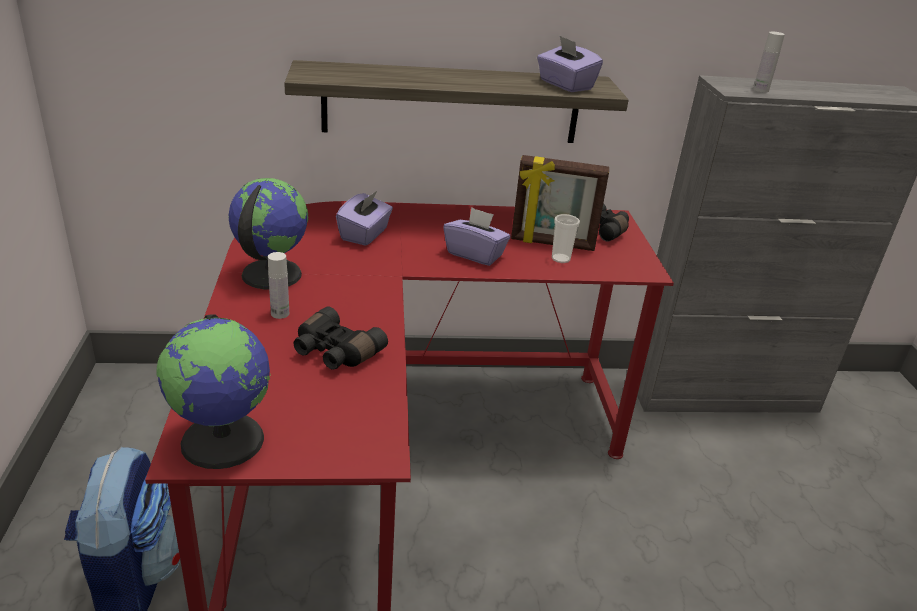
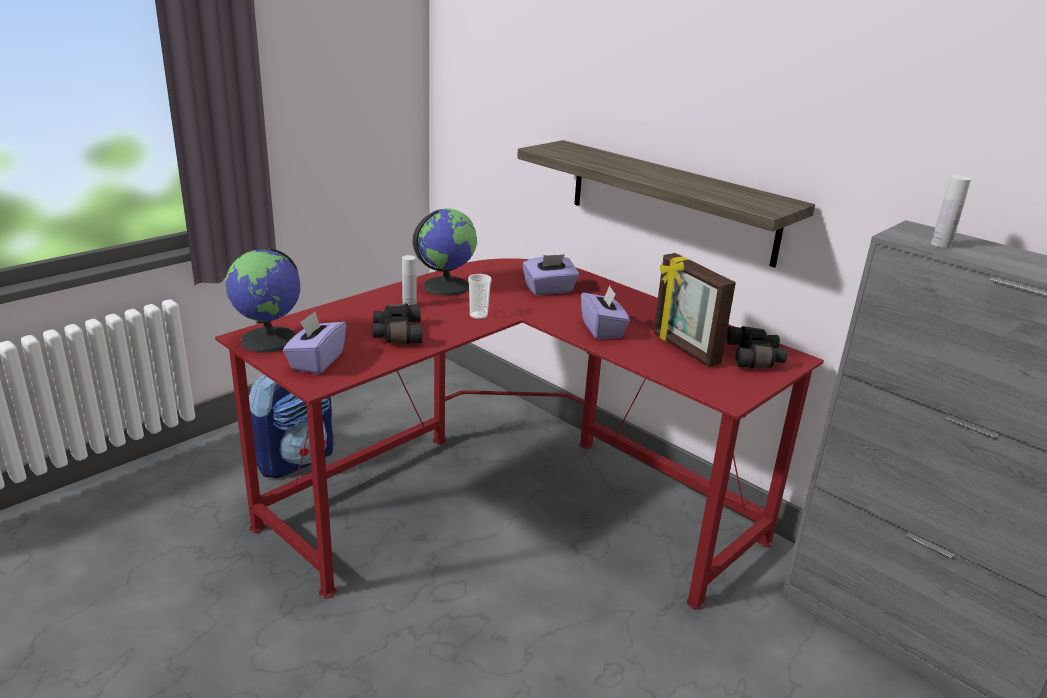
camera: 50 degrees right, 5 degrees down
(560, 259) = (667, 359): cup -> cup (478, 315)
(565, 85) = (741, 197): purple tissue box -> purple tissue box (316, 361)

